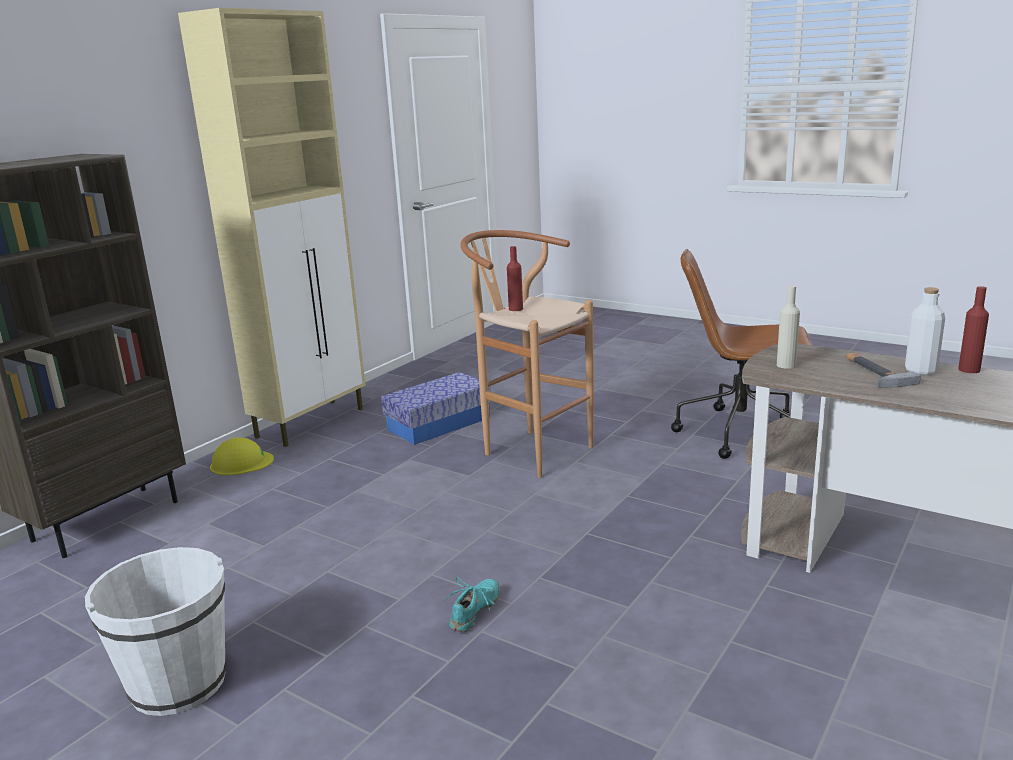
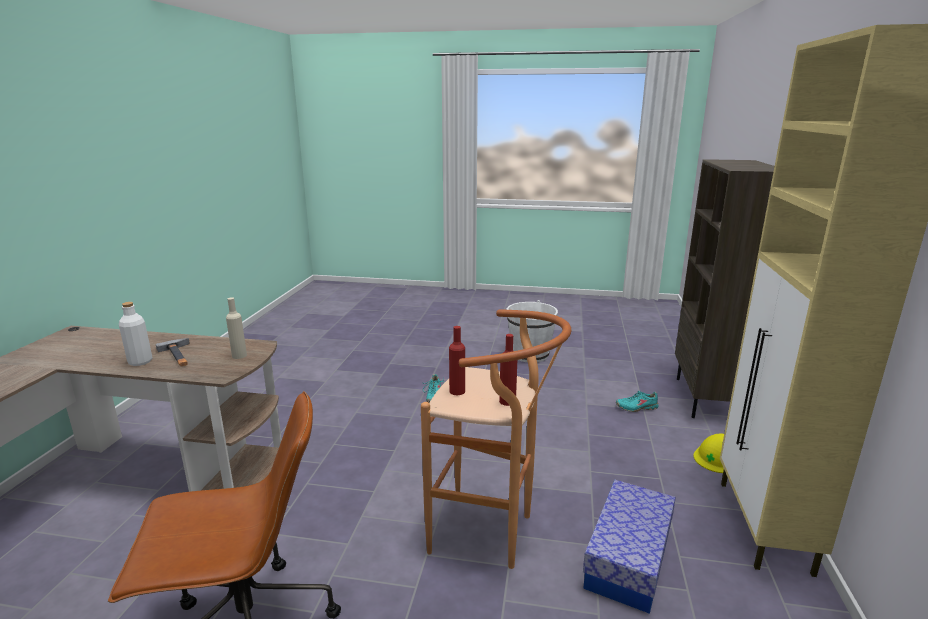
camera: 155 degrees right, 0 degrees up
(211, 526) = (636, 407): none -> turquoise shoe
(969, 370) = (101, 367): red bottle -> red bottle (457, 391)

